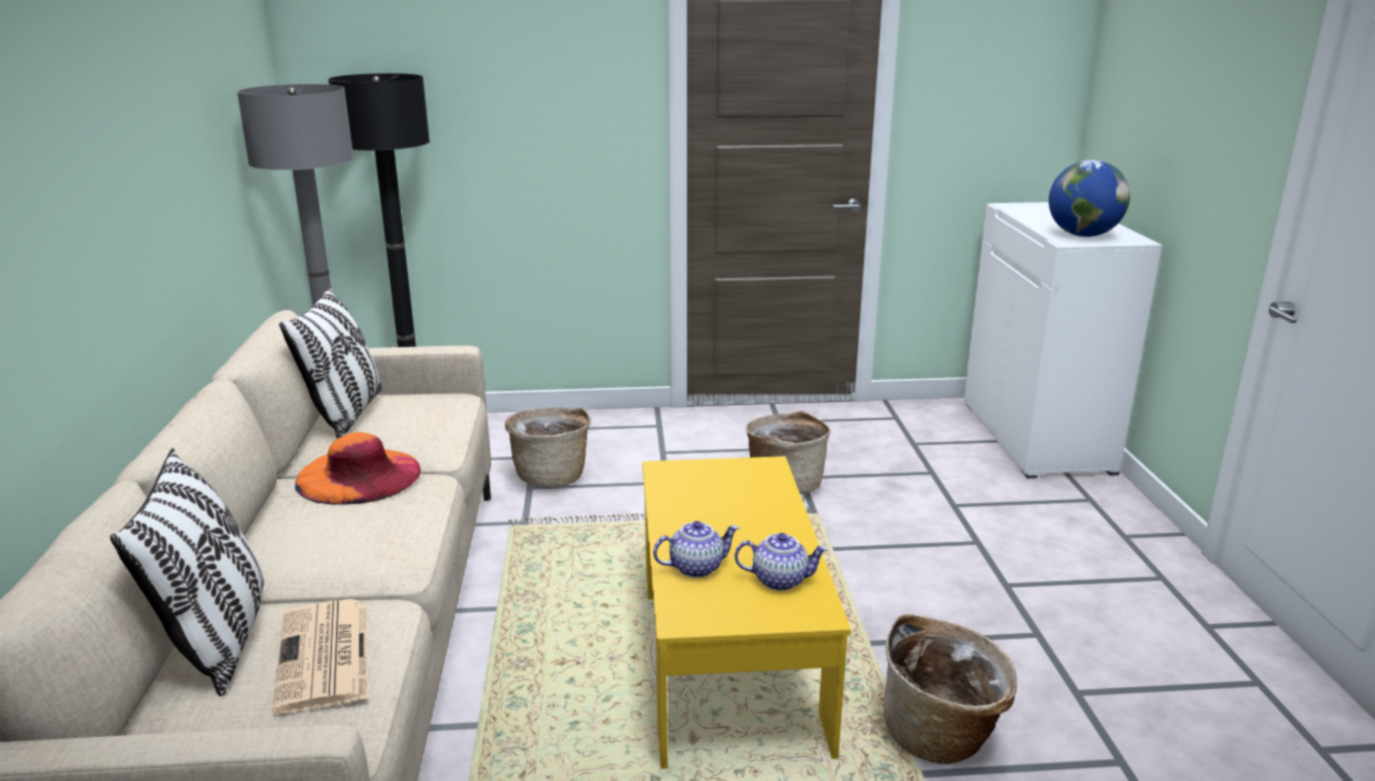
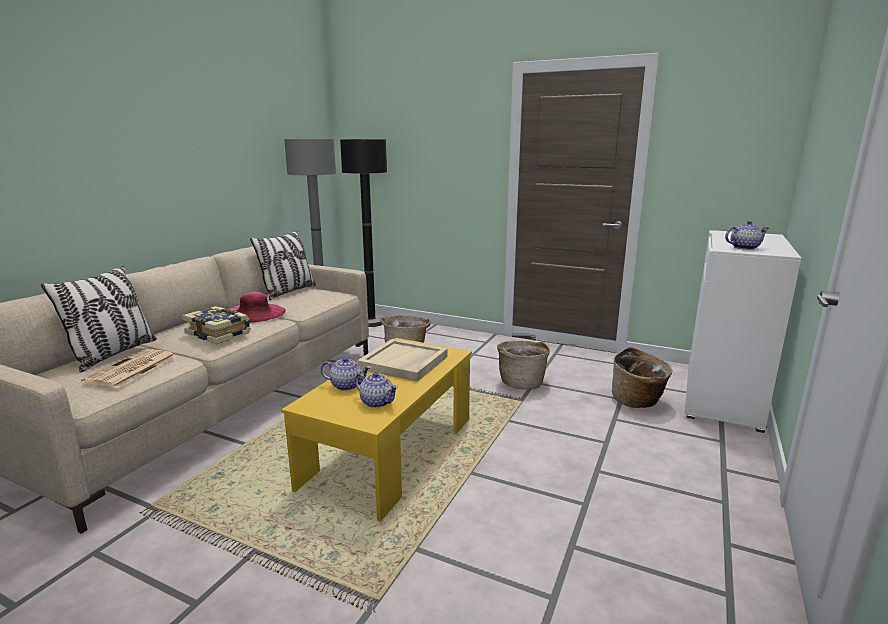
camera: 30 degrees right, 5 degrees down
(359, 475) = (254, 313): orange hat -> pink hat
(367, 536) = (219, 334): none -> book
(721, 503) = (404, 363): none -> beige tray
(941, 735) = (453, 534): basket -> basket (637, 401)
(1082, 235) = (744, 248): globe -> teapot

